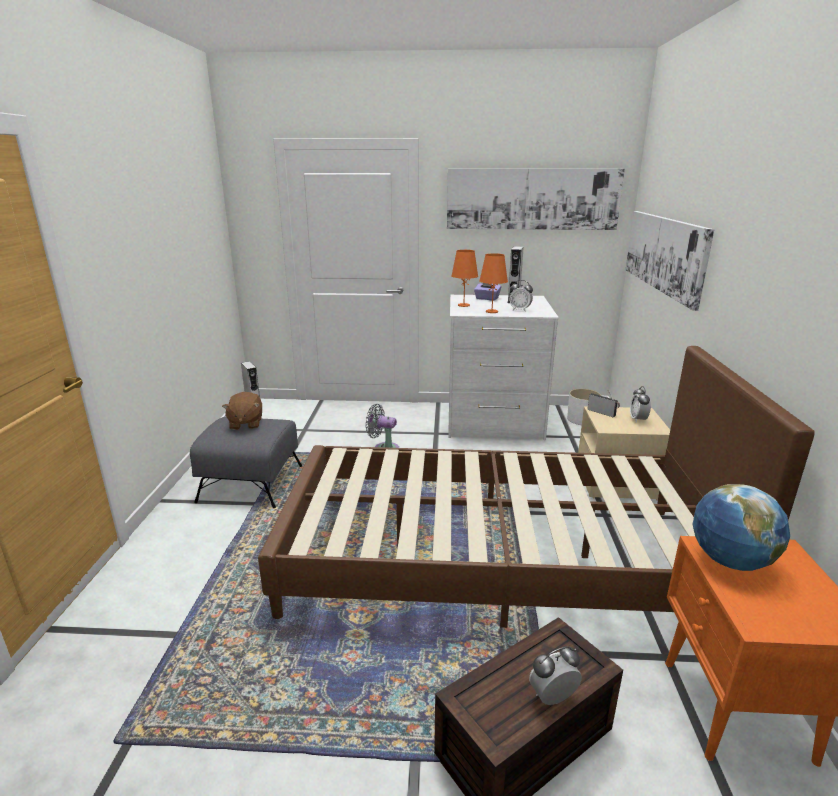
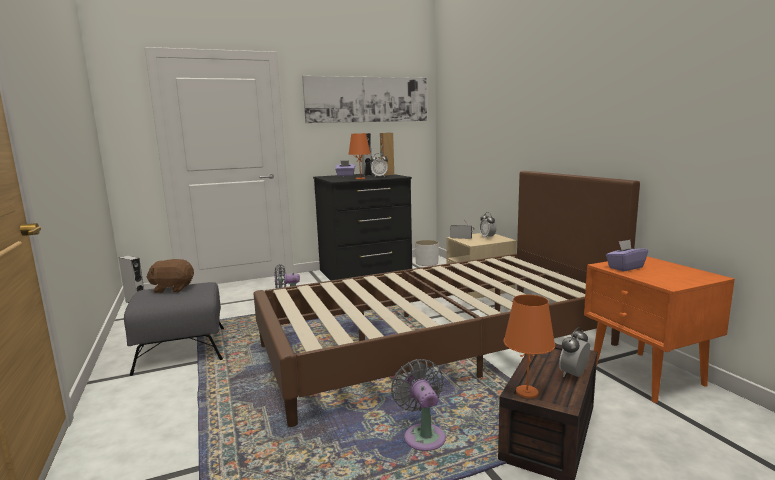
camera: 25 degrees left, 10 degrees down
(245, 424) = (172, 288): brown plush toy -> brown plush toy turned 120 degrees clockwise
(384, 683) = (423, 435): none -> grey fan
(463, 305) = (333, 178): orange table lamp -> orange table lamp (526, 392)
(493, 421) = (365, 274): white dresser -> black dresser
(537, 305) = (387, 174): none -> brown speaker
(664, 253) = (474, 125): picture -> none
(730, 561) = (625, 267): globe -> purple tissue box

